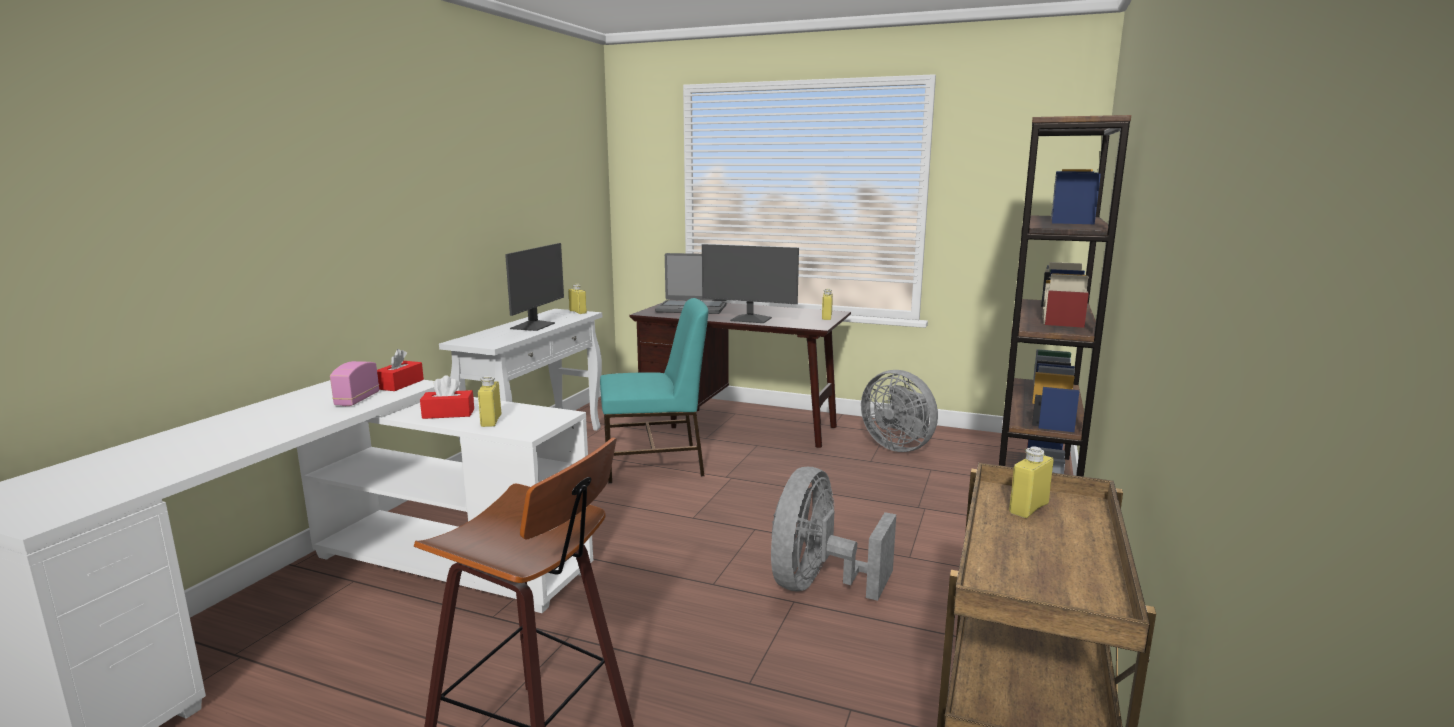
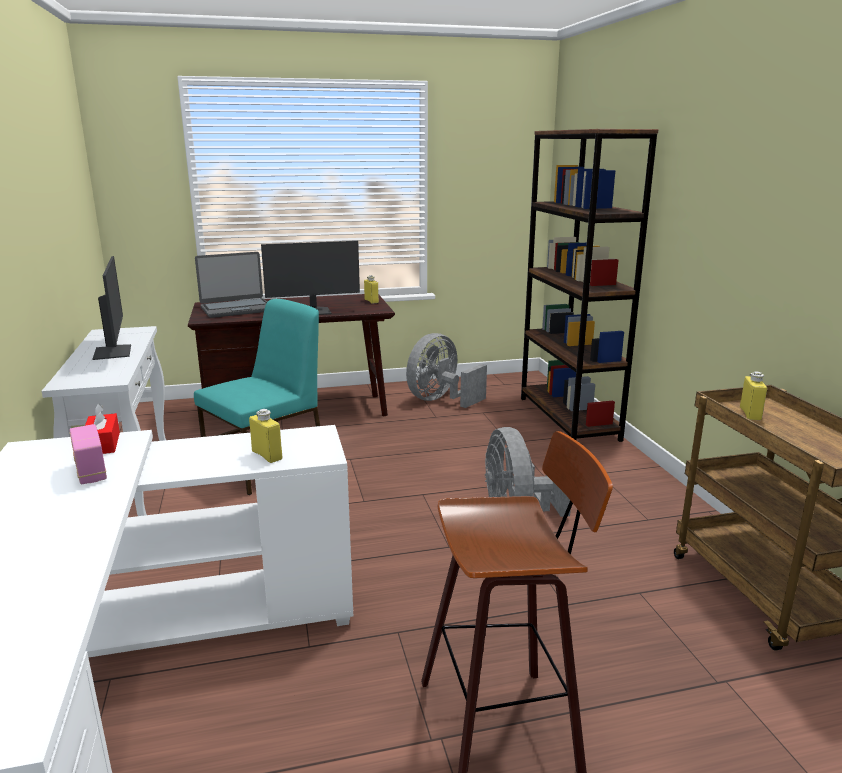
camera: 35 degrees left, 5 degrees up
(448, 413) = (206, 460): red tissue box -> none
(578, 312) = (129, 329): yellow bottle -> none
(899, 446) = (441, 400): grey fan -> grey fan turned 120 degrees clockwise

